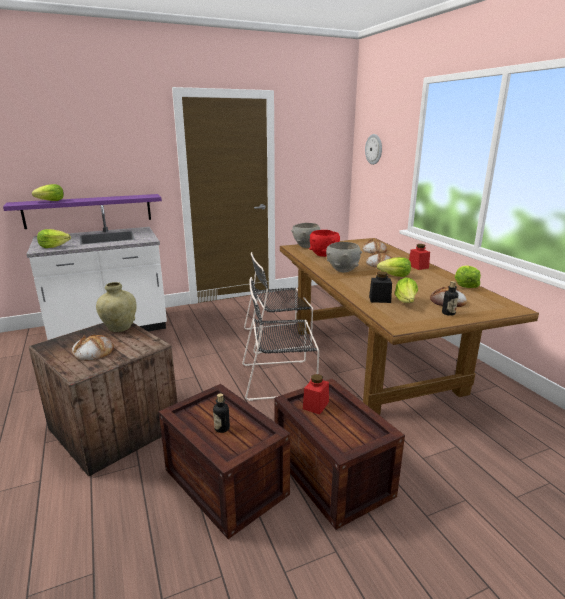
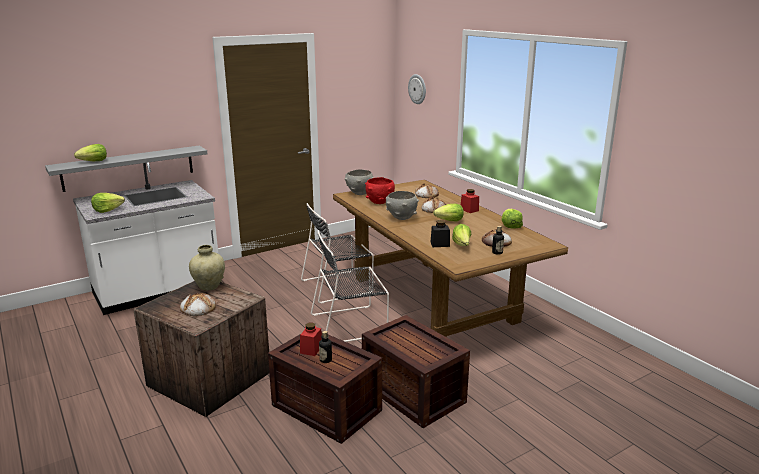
camera: 10 degrees left, 0 degrees up
(88, 211) = (129, 168): purple shelf -> grey shelf
(316, 405) = (397, 336): red jar -> red jar (311, 349)

